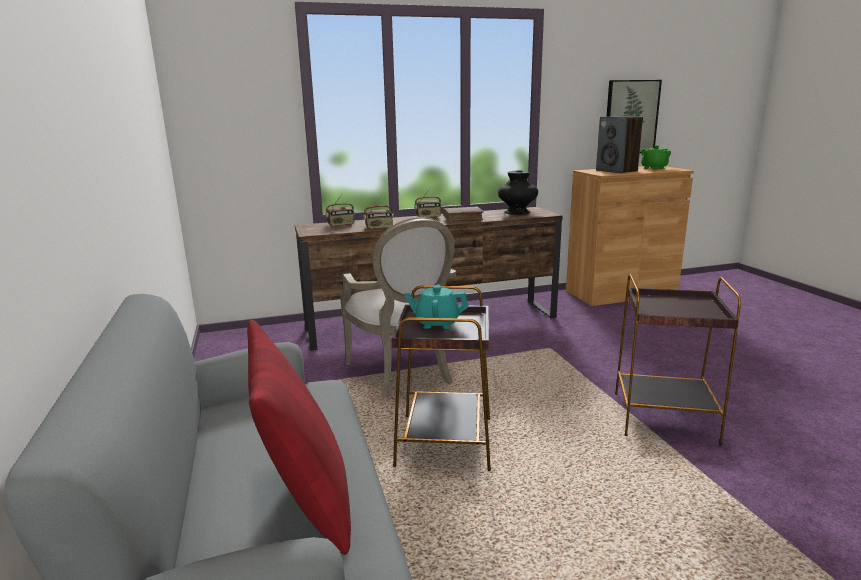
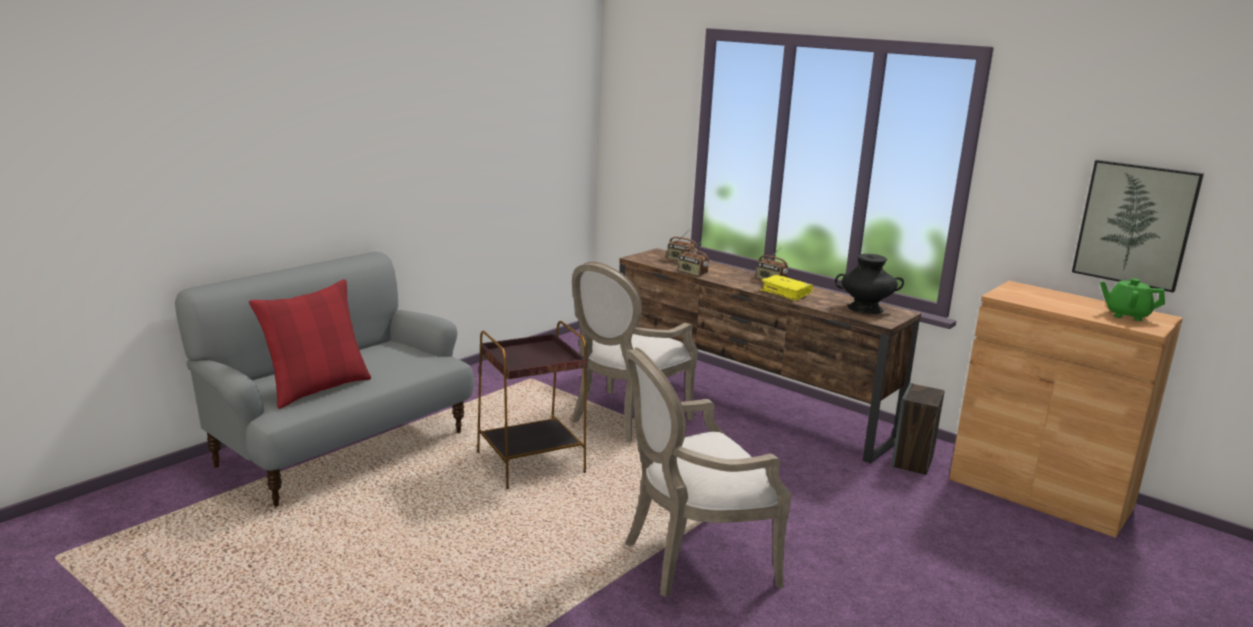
camera: 55 degrees right, 0 degrees up
(437, 323) = (537, 353): turquoise teapot -> none
(463, 219) = (786, 293): brown book -> yellow book
(617, 171) = (1048, 299): speaker -> speaker (912, 462)
(662, 417) = (690, 559): brown side table -> armchair

